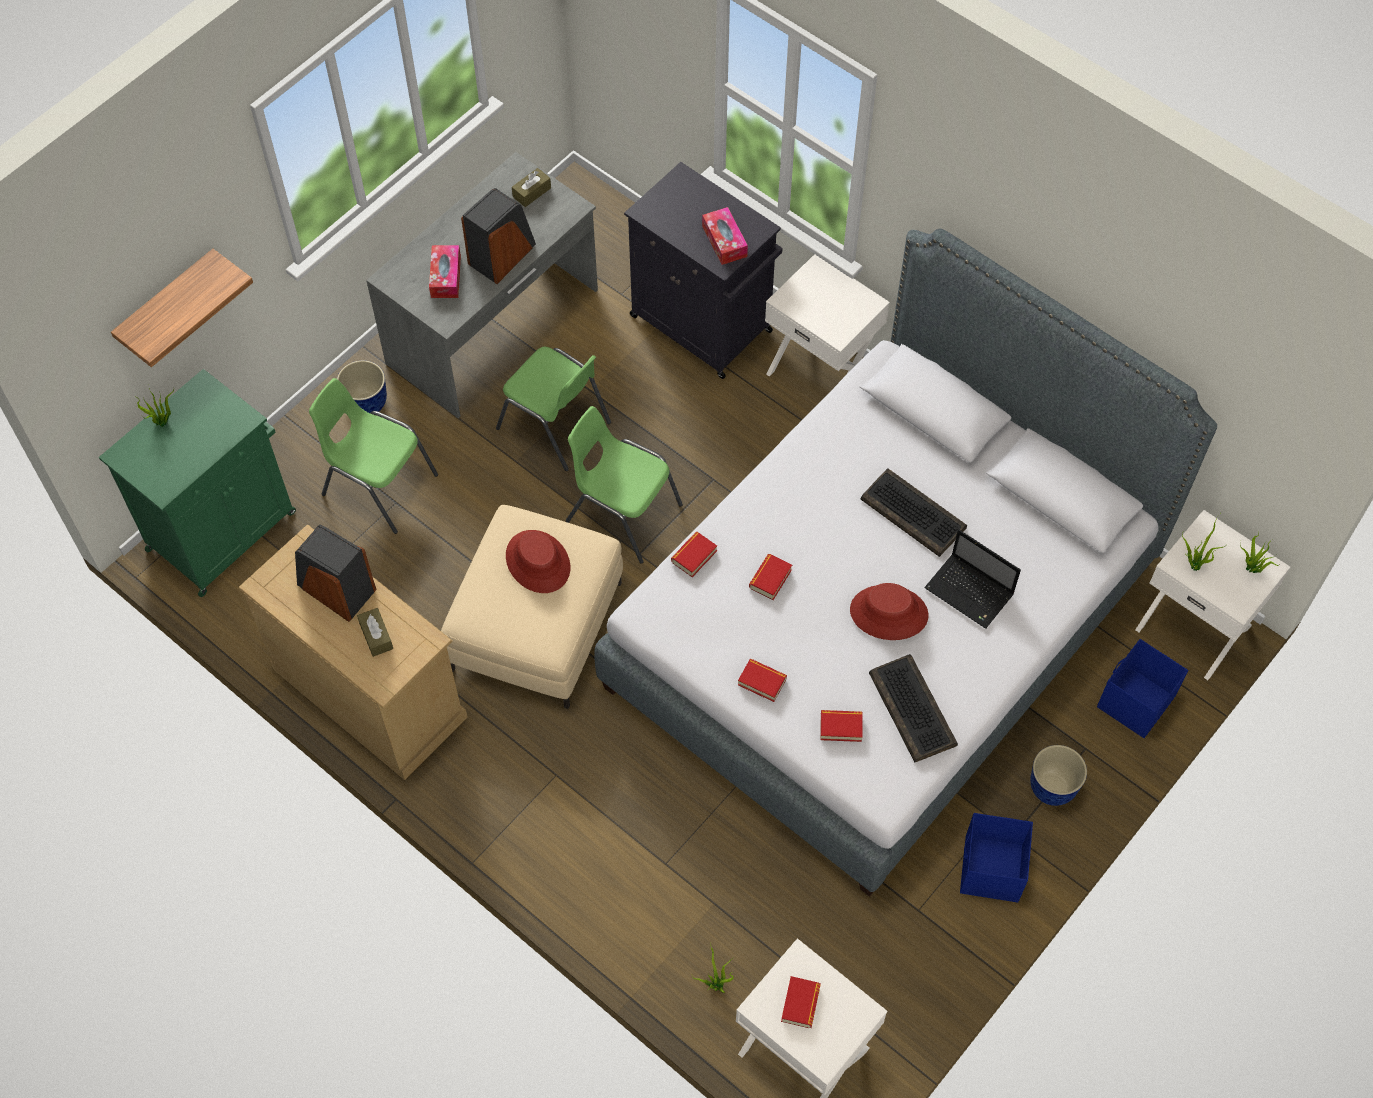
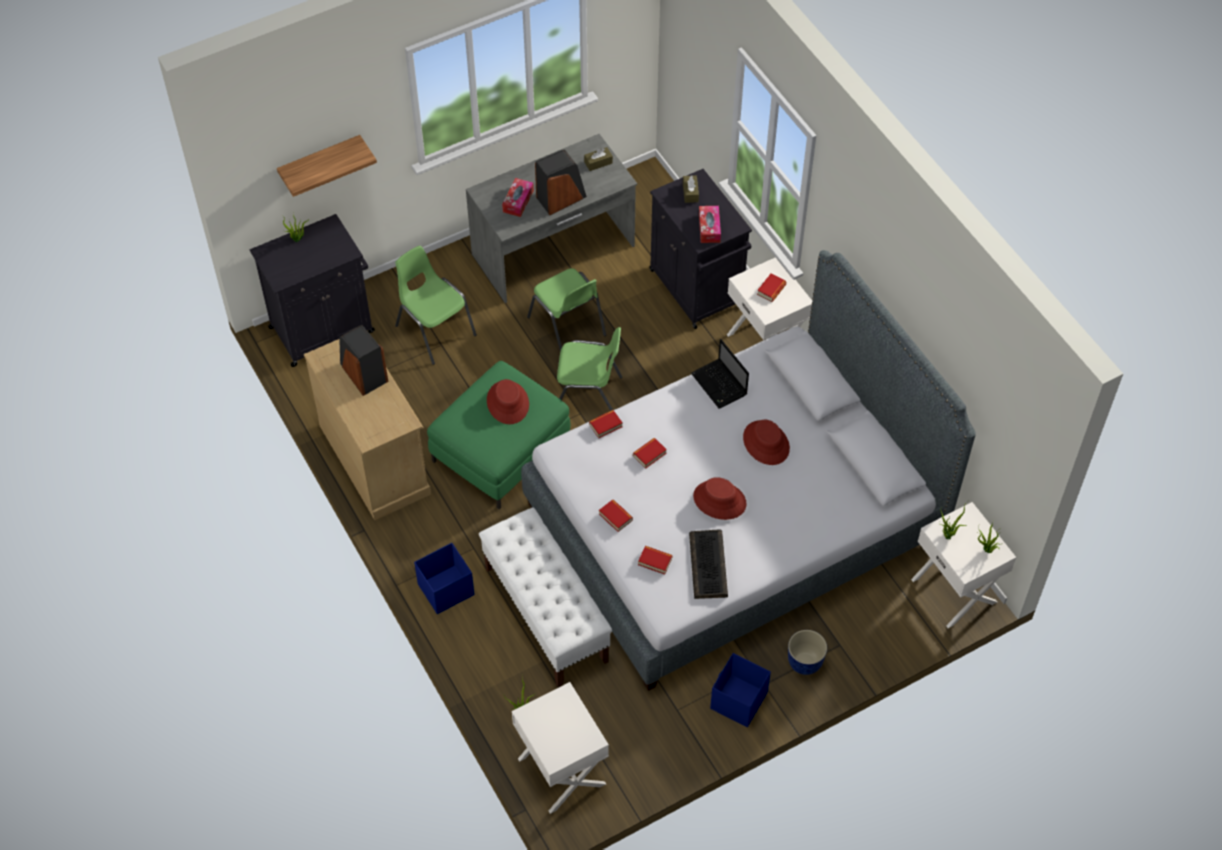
camera: 20 degrees right, 5 degrees down
(224, 529) = (324, 329): green cabinet -> black cabinet
(367, 403) = (449, 276): planter -> none
(376, 636) = (376, 409): brown tissue box -> brown tissue box (690, 192)
(537, 625) = (501, 450): beige ottoman -> green ottoman
(622, 512) = (588, 396): green chair -> green chair turned 135 degrees clockwise
(692, 836) = (546, 615): none -> white bench
(800, 1004) = (554, 721): book -> book (771, 290)
(914, 513) = (766, 443): keyboard -> red hat
(970, 592) = (781, 504): laptop -> laptop (720, 385)
(1134, 702) = (888, 626): blue storage box -> blue storage box (445, 590)

